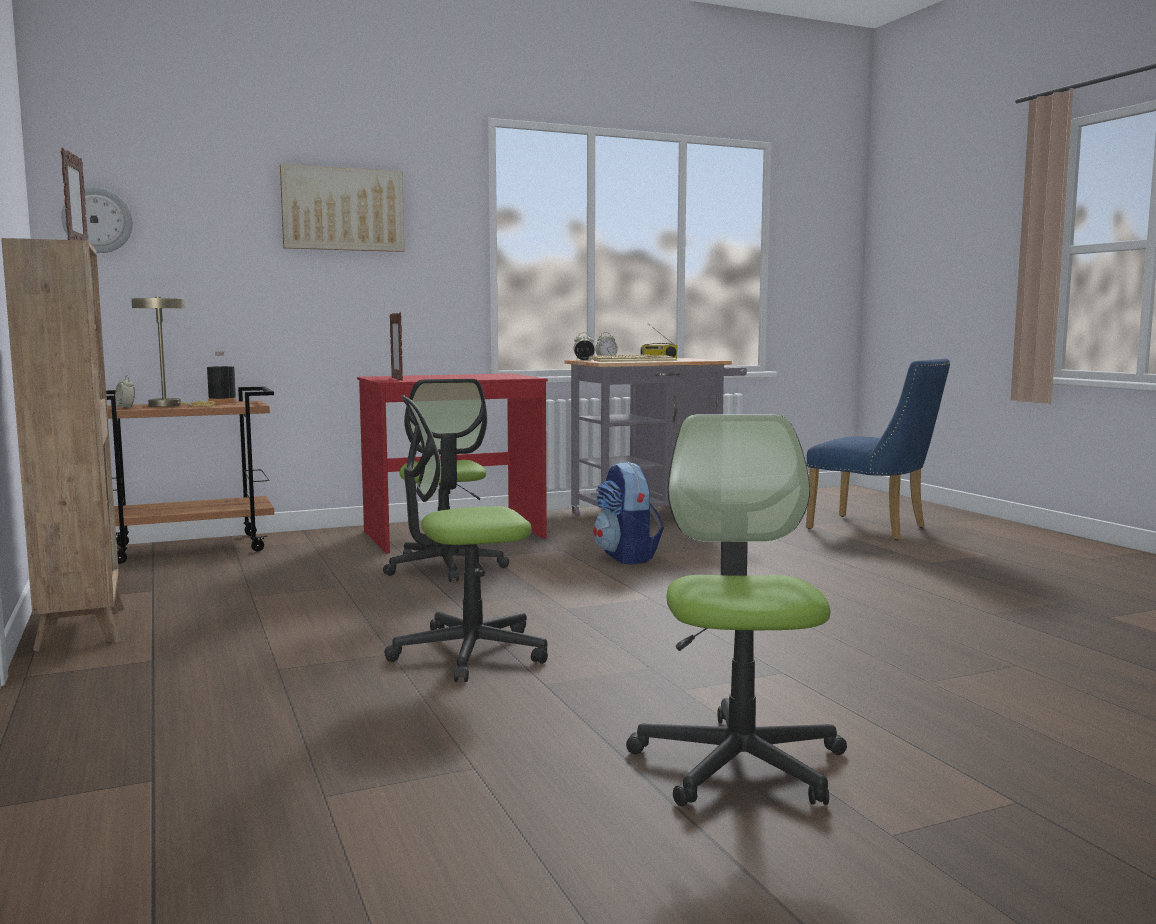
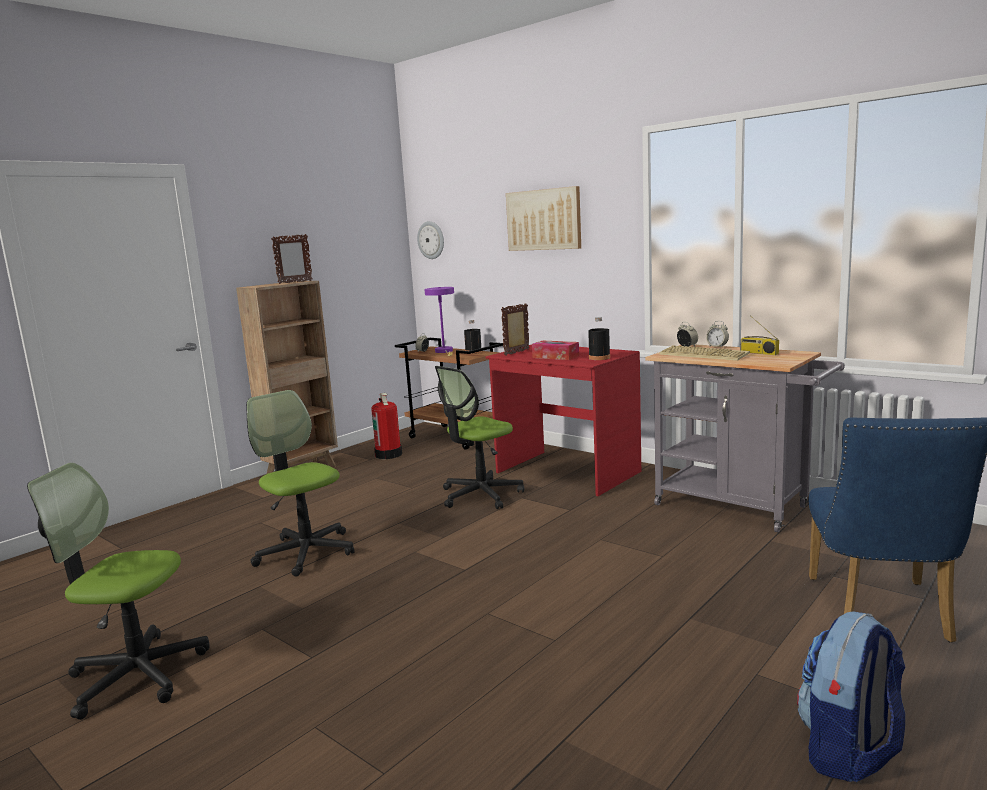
camera: 65 degrees right, 5 degrees up
(163, 580) = (389, 454): none -> fire extinguisher
(170, 405) = (445, 352): beige table lamp -> purple table lamp
(465, 378) = (555, 357): none -> tissue box
(513, 376) = (599, 358): none -> black bottle
(627, 557) = (575, 534): backpack -> backpack (849, 752)
(739, 763) = (137, 674): office chair -> office chair turned 150 degrees counterclockwise

